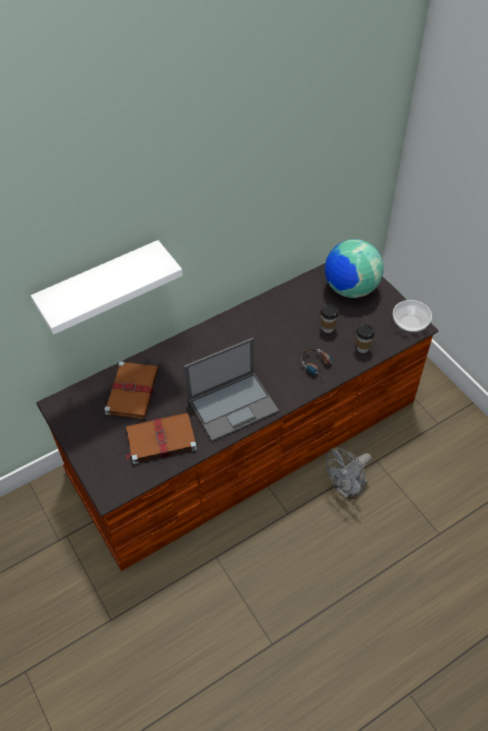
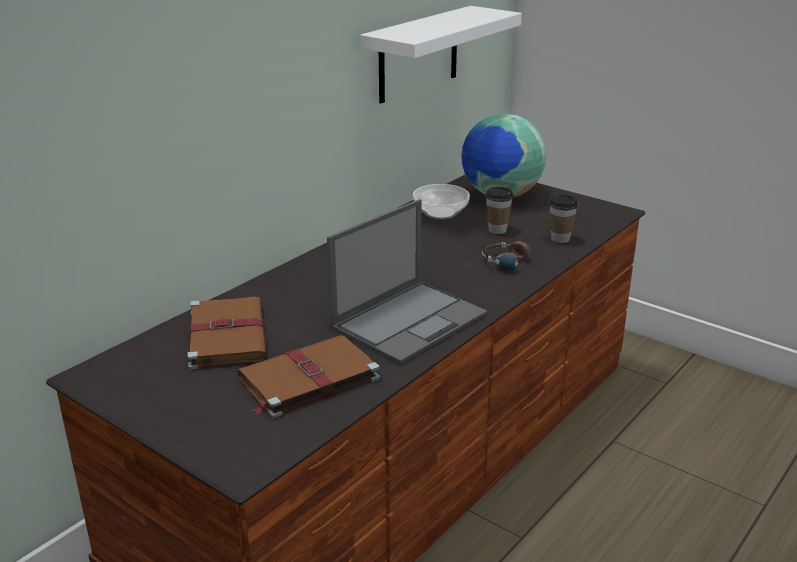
camera: 20 degrees left, 25 degrees down
(100, 285) = (158, 130): white shelf -> white shelf (418, 54)
(346, 488) = (592, 483): grey fan -> none
(410, 323) = (605, 210): bowl -> bowl (441, 213)

